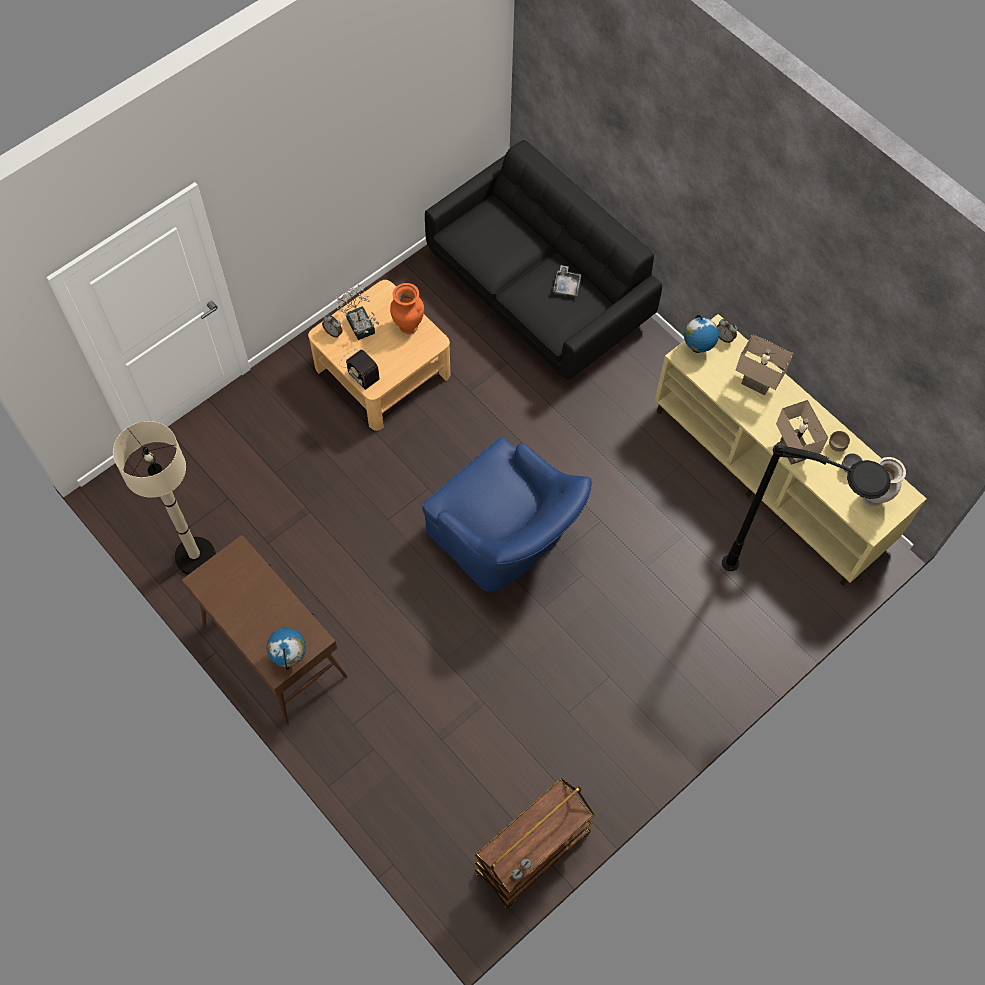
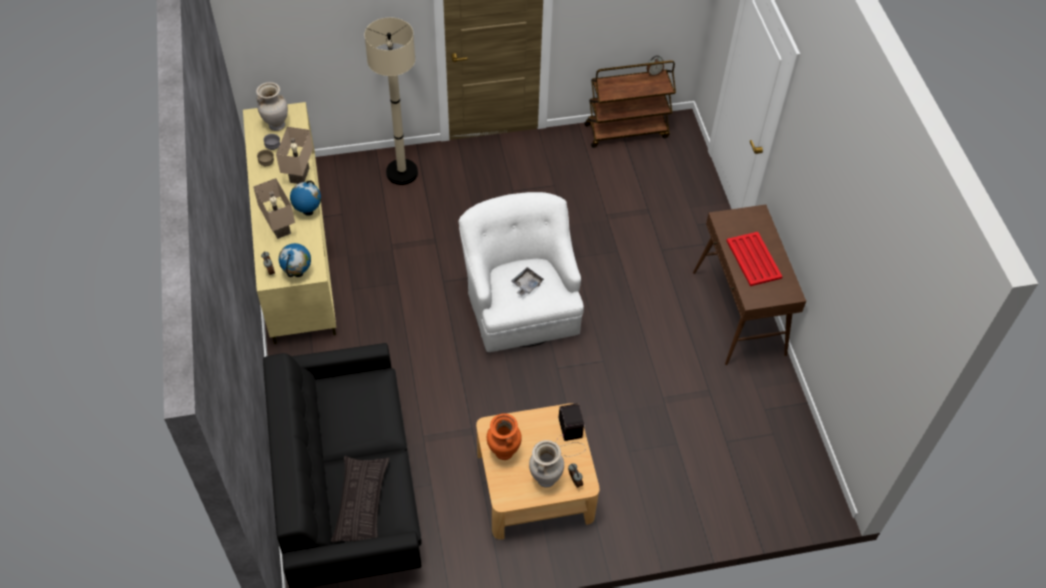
camera: 150 degrees left, 10 degrees down
(195, 557) = (773, 408): beige floor lamp -> beige floor lamp (402, 173)
(257, 602) = (753, 260): none -> red tray
(290, 657) = (745, 217): globe -> globe (308, 212)
(359, 322) = (545, 479): potted plant -> beige vase
(495, 230) = (361, 503): none -> pillow
(506, 538) = (521, 303): blue armchair -> white armchair
(566, 285) = (341, 415): grey tray -> grey tray (526, 285)
(781, 586) = (355, 184): black floor lamp -> none

